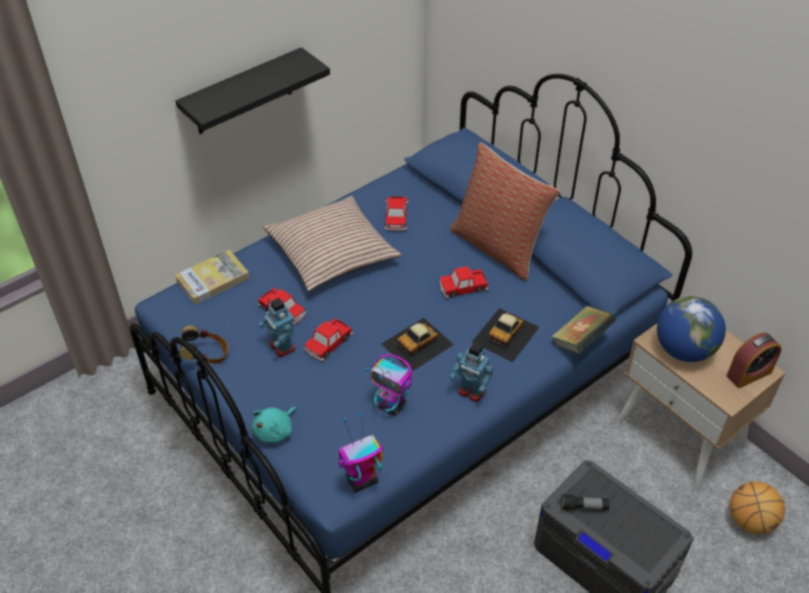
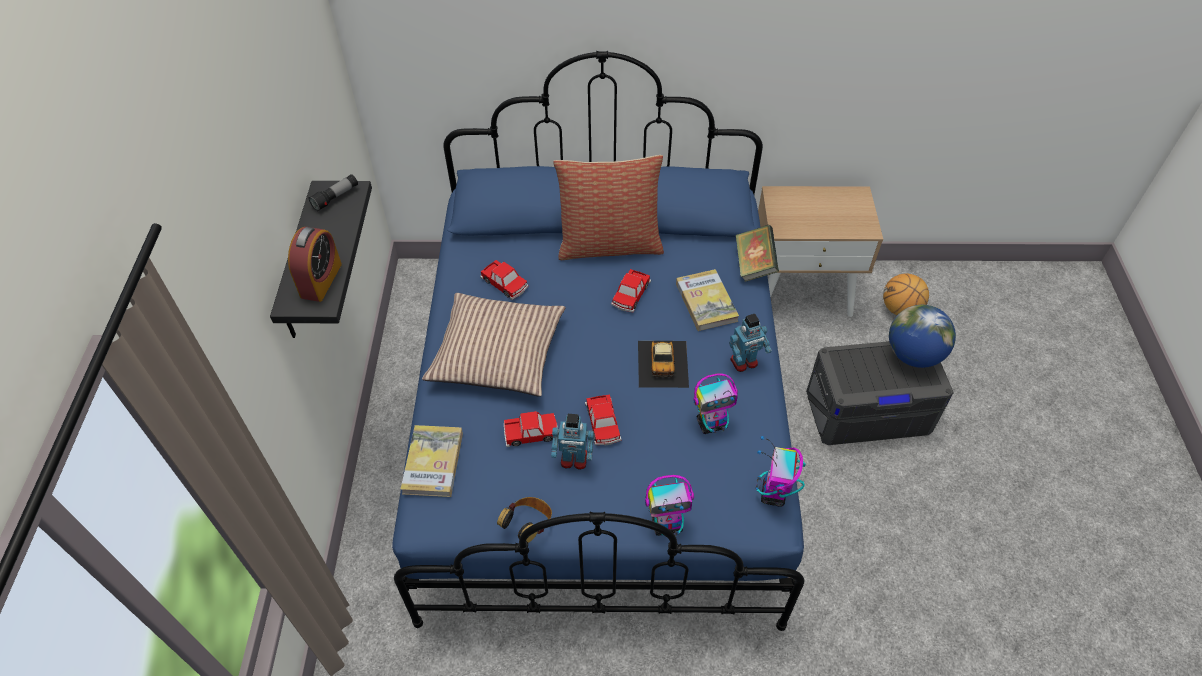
camera: 50 degrees left, 5 degrees up
(275, 431) = (667, 524): turquoise plush toy -> toy robot
(506, 334) = (706, 302): toy car -> book
(584, 507) = (859, 380): flashlight -> flashlight (336, 197)
(684, 350) = (804, 220): globe -> globe (913, 355)
(749, 374) = (855, 204): alarm clock -> alarm clock (321, 280)

